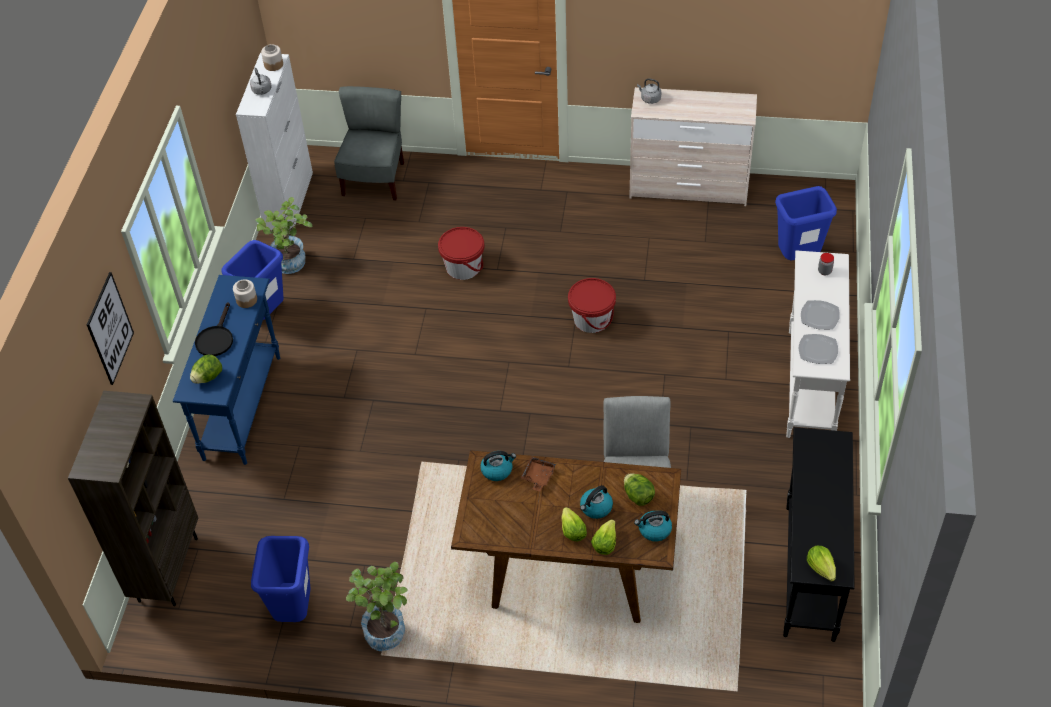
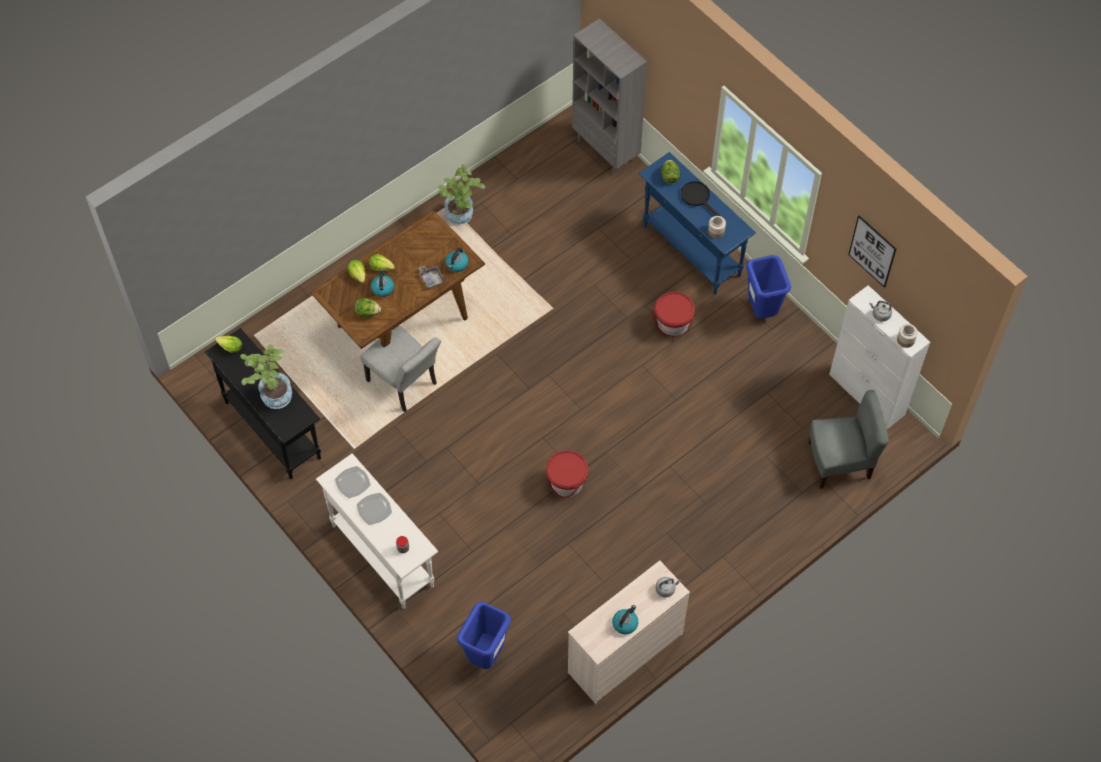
camera: 130 degrees right, 10 degrees up
(110, 328) = (678, 73): picture -> picture (872, 251)
(167, 568) = (606, 150): brown bookcase -> grey bookcase
(291, 265) = (796, 354): potted plant -> potted plant (272, 395)
(294, 610) = (517, 186): blue trash can -> none
(375, 179) = (840, 462): grey chair -> grey chair turned 60 degrees counterclockwise
(463, 267) = (692, 448): red bucket -> red bucket (672, 324)
(538, 477) = (431, 279): brown tray -> grey tray
(654, 530) = (339, 302): kettle -> kettle (625, 623)

